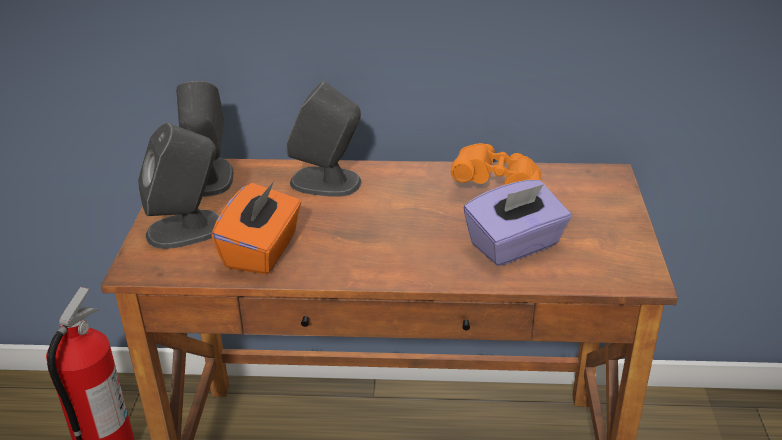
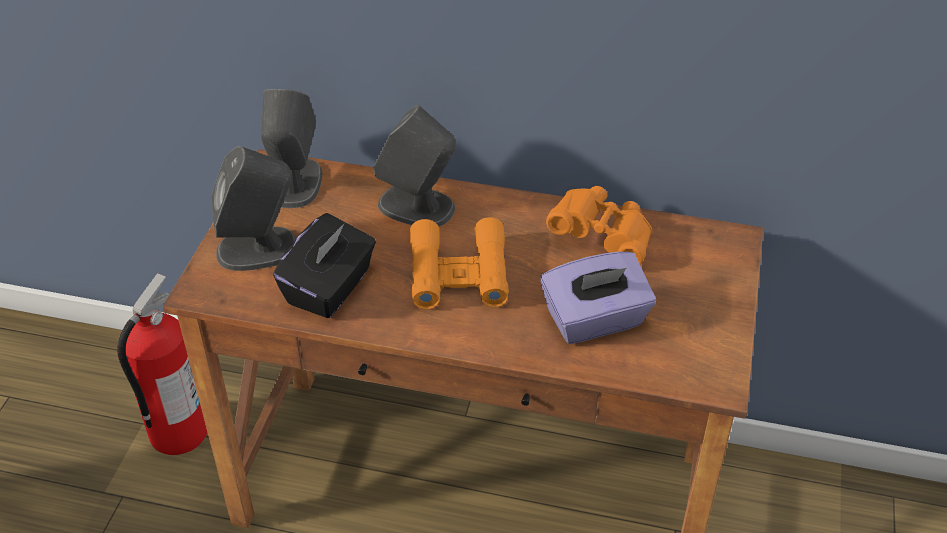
camera: 10 degrees right, 10 degrees up
(262, 251) = (330, 288): orange tissue box -> black tissue box
(379, 226) = (458, 273): none -> orange binoculars

